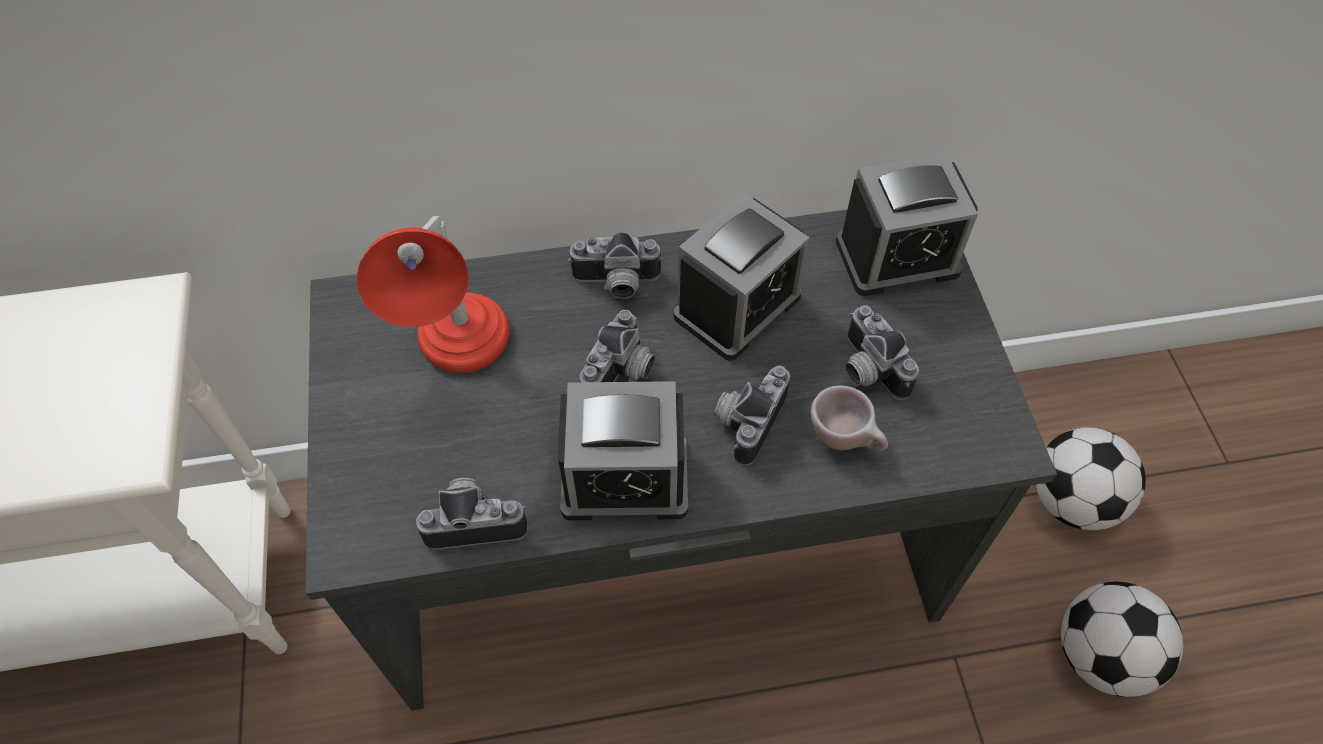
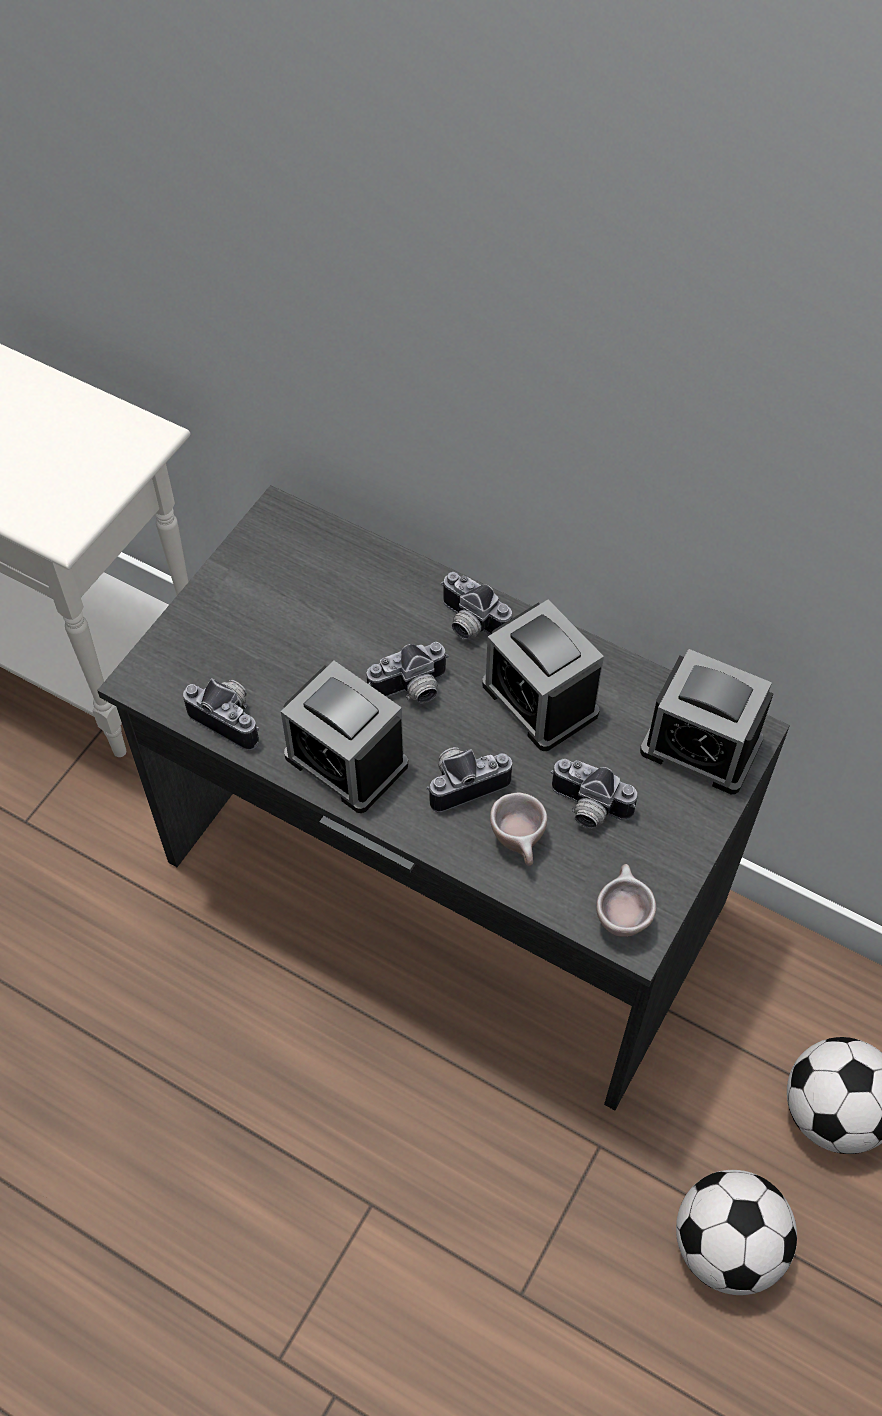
camera: 40 degrees right, 0 degrees up
(462, 360) = (316, 607): red table lamp -> none
(737, 306) = (540, 699): alarm clock -> alarm clock turned 60 degrees clockwise
(866, 370) = (587, 809): camera -> camera turned 75 degrees counterclockwise
(980, 437) = (620, 914): none -> beige cup

